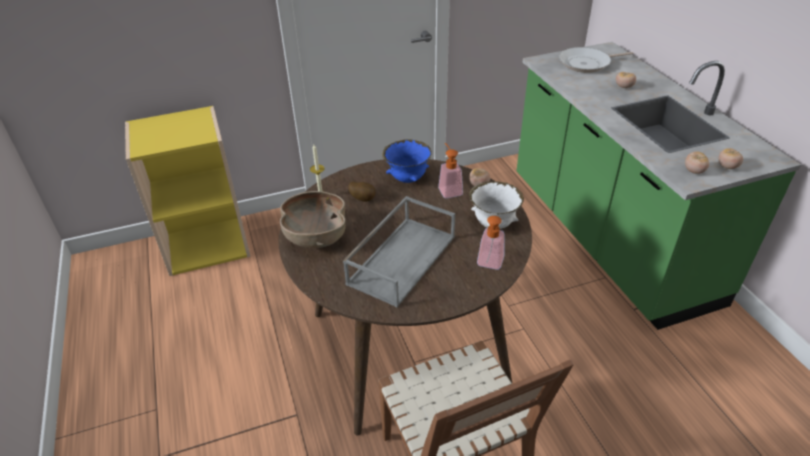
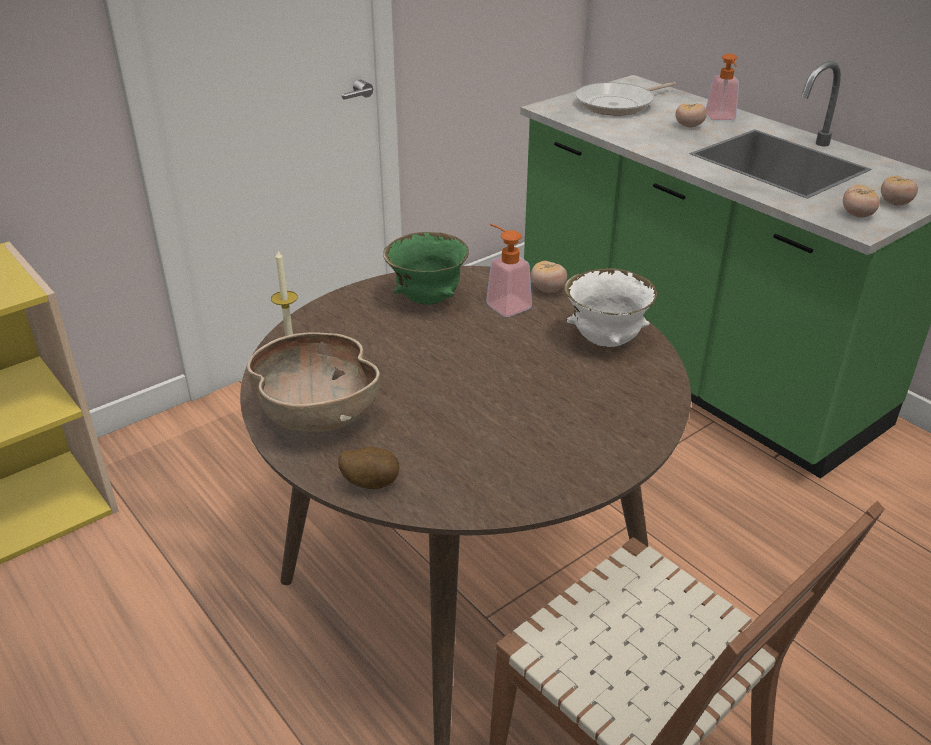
camera: 20 degrees left, 5 degrees down
(363, 199) = (369, 341): potato -> potato (371, 483)
(401, 258) = (488, 419): grey tray -> none
(407, 179) = (427, 300): blue bowl -> green bowl
(489, 264) = (635, 400): soap dispenser -> soap dispenser (721, 119)

